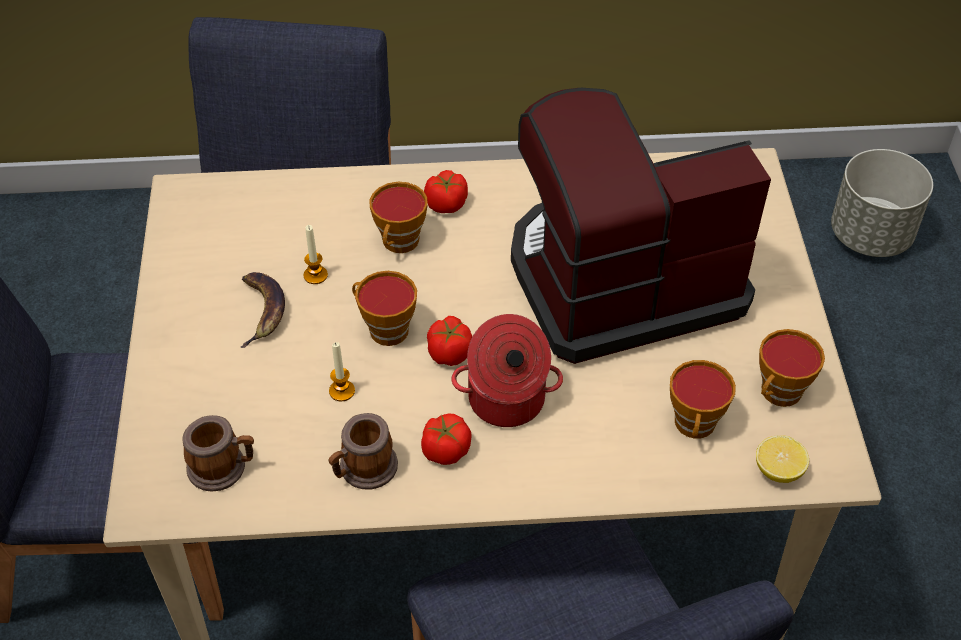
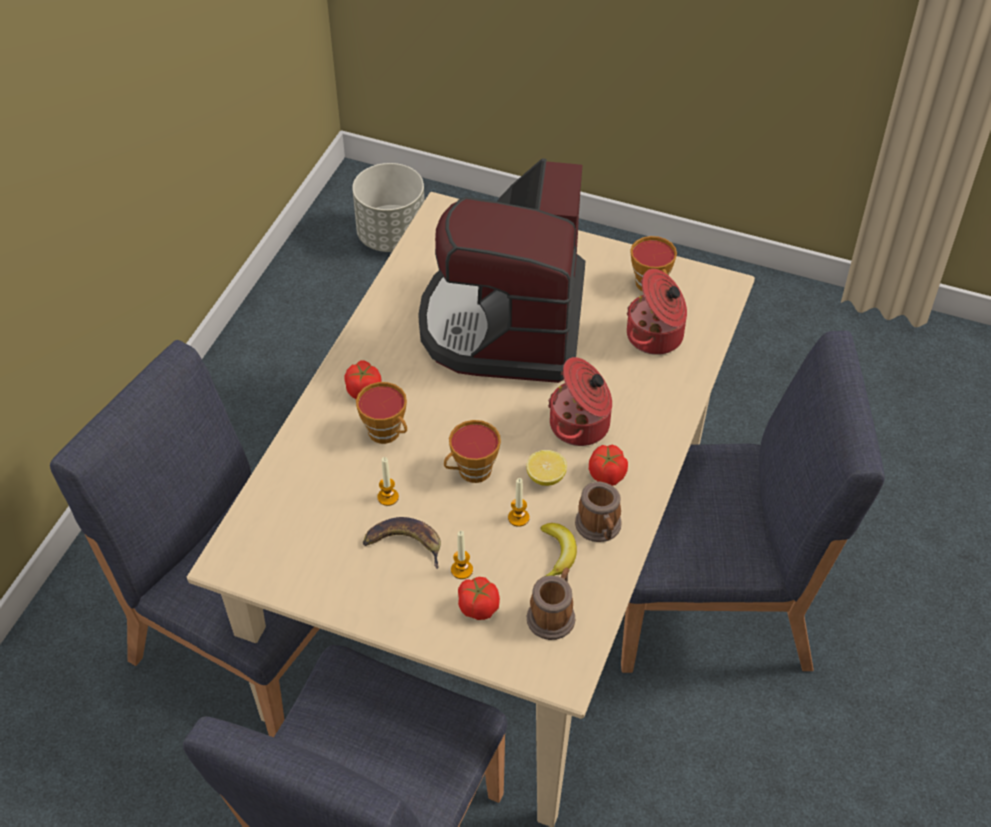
camera: 65 degrees left, 0 degrees up
(249, 368) = (462, 570): none -> candle
(308, 443) = (557, 554): none -> banana
(450, 352) = (518, 441): tomato -> tomato (478, 607)
(695, 426) = (656, 336): cup -> cooking pot
(778, 470) = (711, 312): lemon -> lemon (546, 477)

